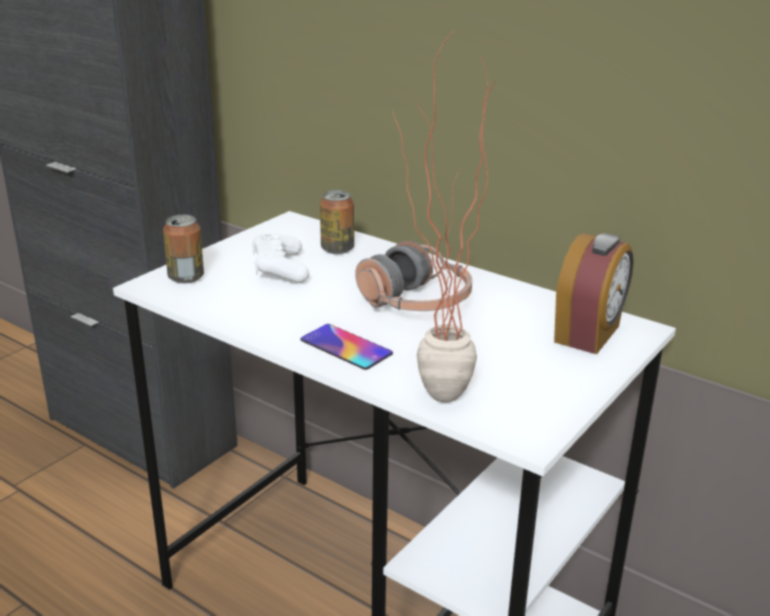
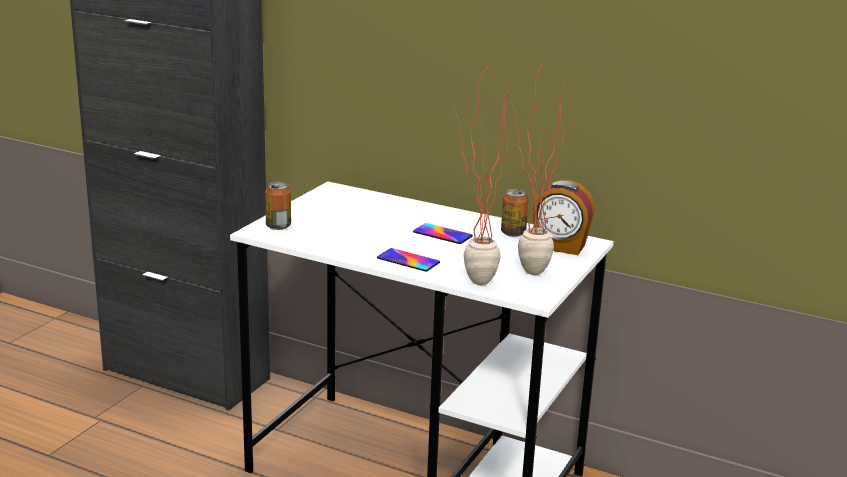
camera: 10 degrees left, 5 degrees down
(280, 269) = (341, 218): white game controller -> none
(337, 249) = (375, 204): can -> can (513, 233)
(414, 303) = (442, 234): headphones -> phone
(521, 386) = (525, 275): none -> potted plant
(589, 334) = (560, 247): alarm clock -> alarm clock turned 90 degrees clockwise

